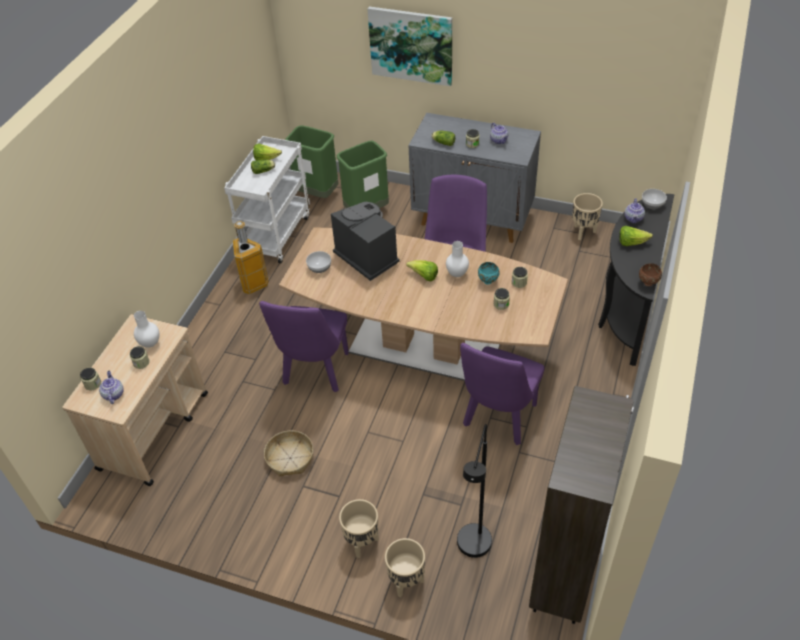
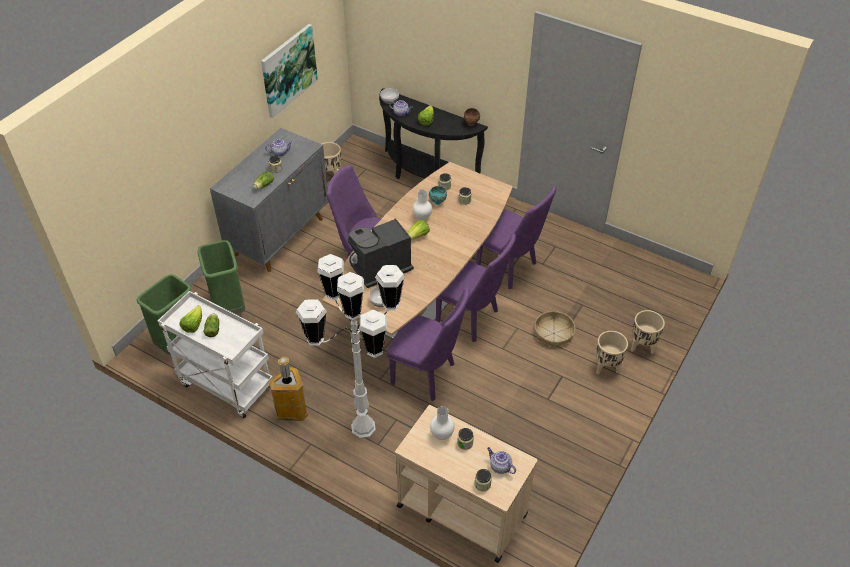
camera: 80 degrees left, 0 degrees up
(113, 394) = (500, 466): teapot -> teapot turned 45 degrees clockwise
(243, 336) = (362, 427): none -> white floor lamp
(290, 458) = (518, 405): basket -> basket (554, 333)
(404, 396) = (472, 319): none -> purple chair
(411, 45) = (181, 141): picture -> picture (288, 70)
(473, 551) = (621, 306): black floor lamp -> none
(564, 579) = (648, 265): brown bookcase -> none

